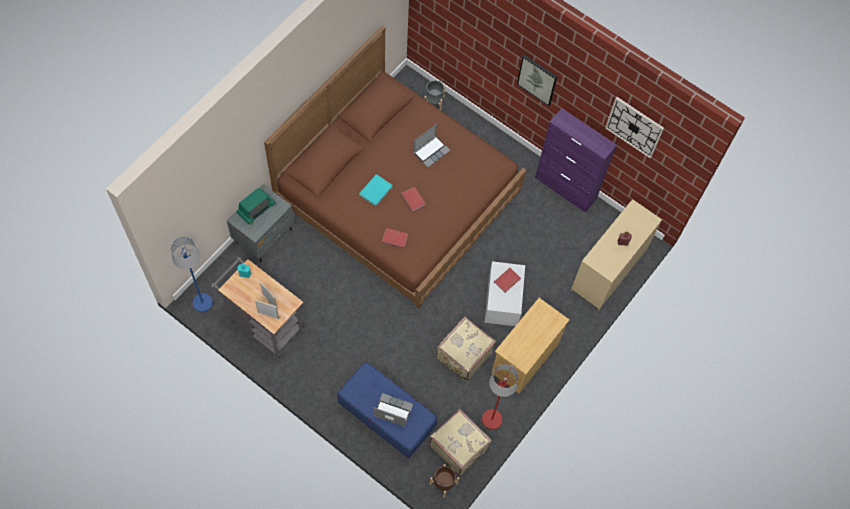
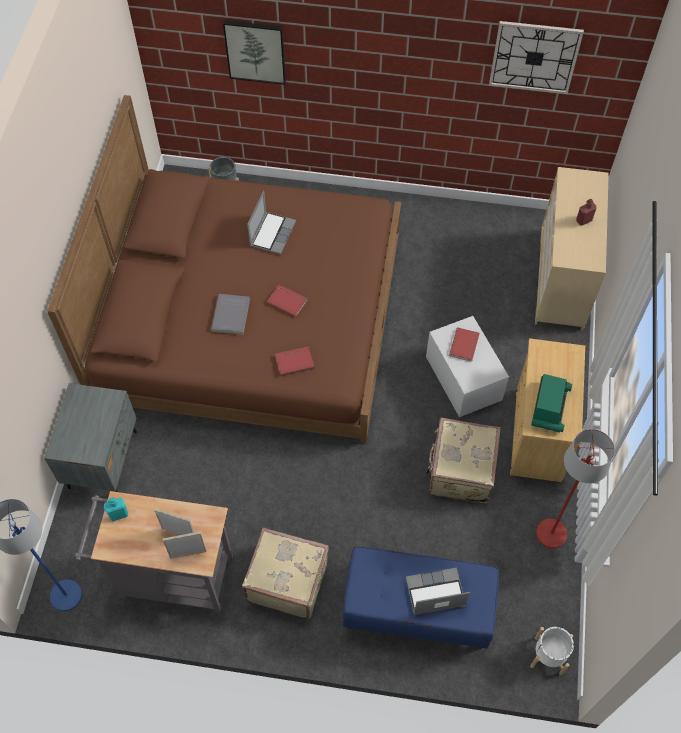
camera: 25 degrees left, 5 degrees down
(256, 209) = (78, 421): radio -> radio (549, 407)
(376, 191) = (231, 315): turquoise book -> grey book
(443, 483) = (548, 655): brown planter -> white planter
(459, 446) = (534, 592): beige suitcase -> beige suitcase (287, 580)
(537, 79) = (368, 68): picture -> picture (255, 51)
(565, 188) = (448, 212): purple cabinet -> none

